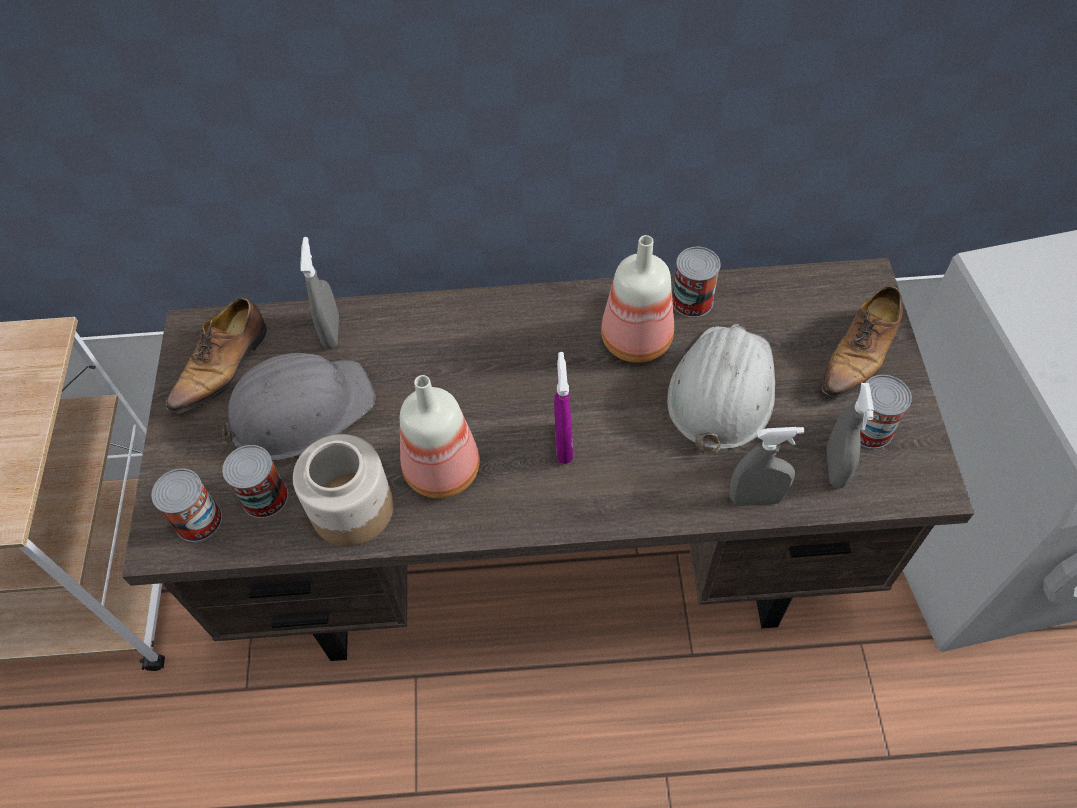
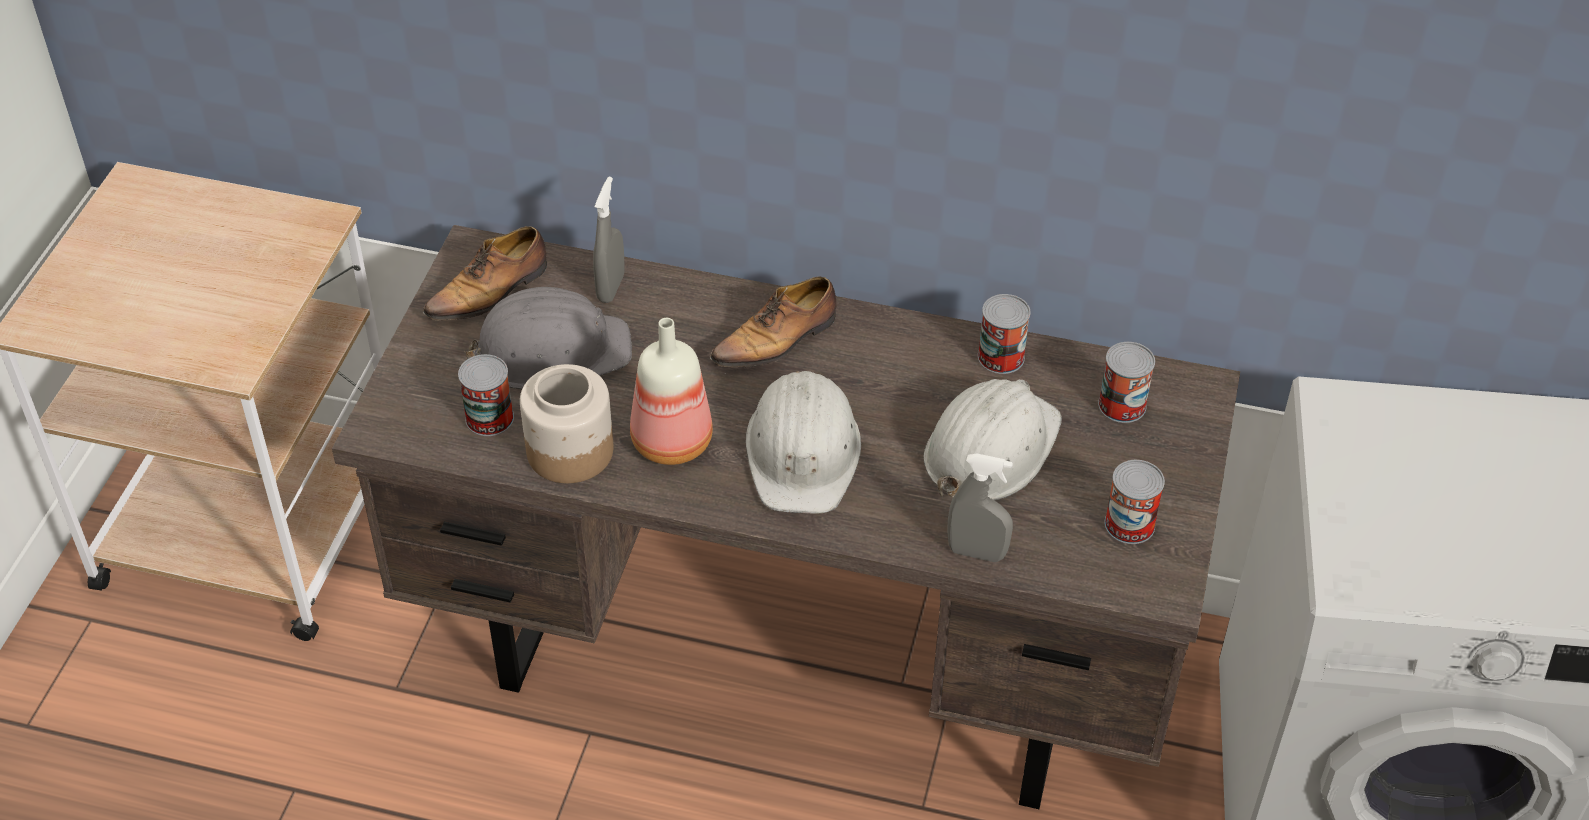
camera: 15 degrees right, 10 degrees down
(198, 520) = (419, 420): can -> can (1122, 405)
(563, 443) = (803, 451): purple spray bottle -> white hard hat
(635, 341) = (921, 379): bottle -> none
(835, 467) = (1074, 548): grey spray bottle -> none
(860, 354) = (1157, 454): shoe -> shoe (778, 340)

